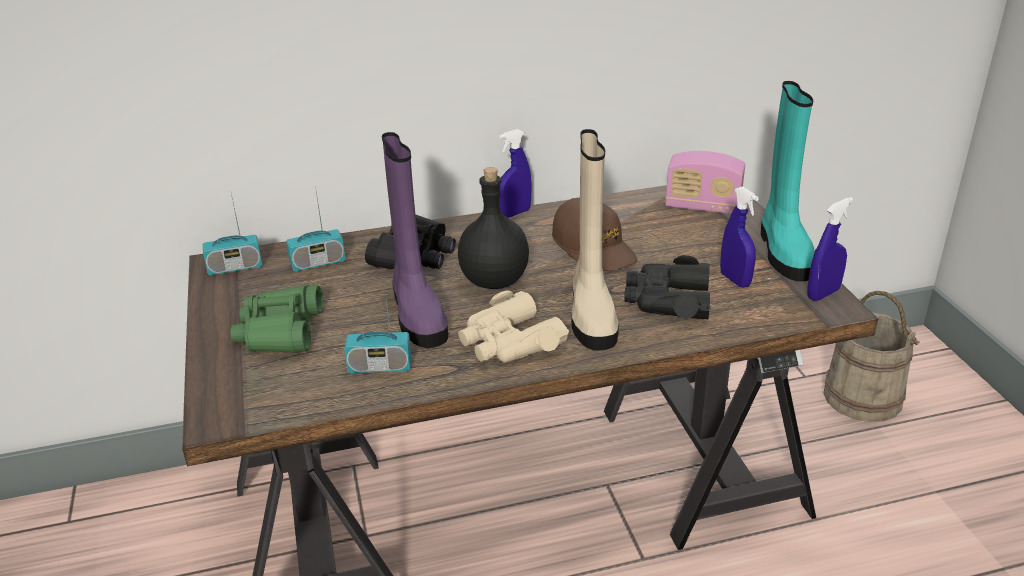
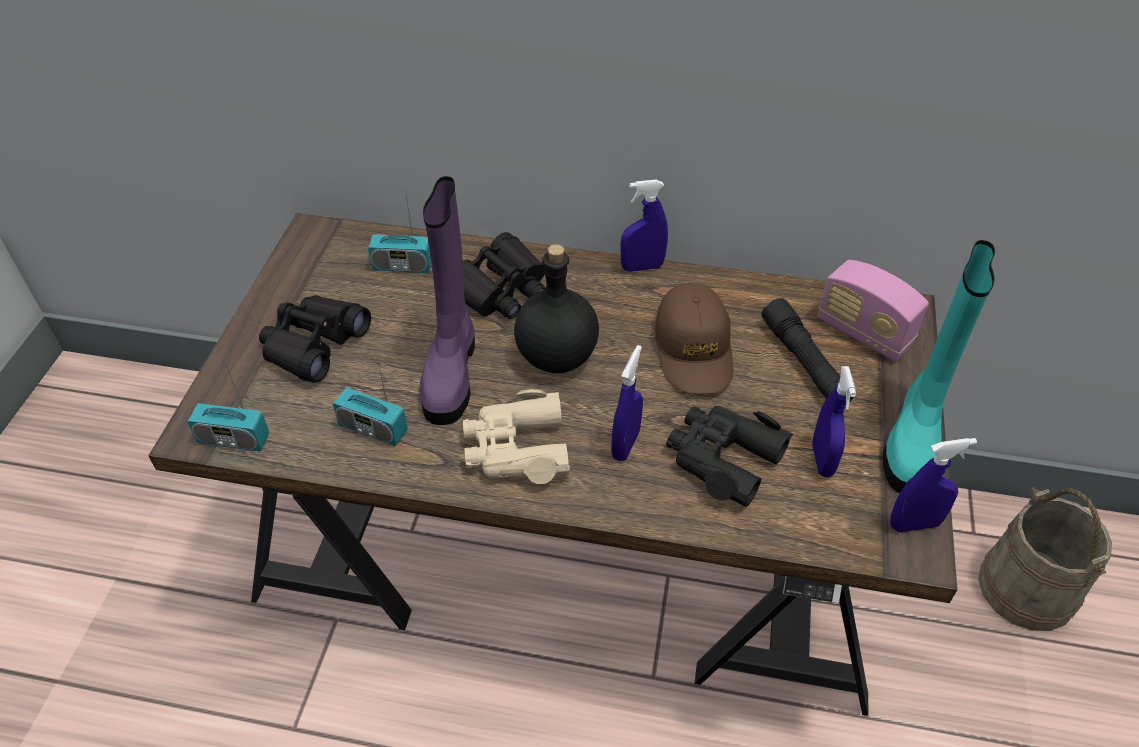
camera: 25 degrees right, 15 degrees up
(235, 267) = (325, 244): radio -> radio (233, 439)
(280, 331) = (314, 345): green binoculars -> black binoculars
(591, 314) = (625, 444): beige boot -> blue spray bottle
(677, 233) = (804, 363): none -> black flashlight

